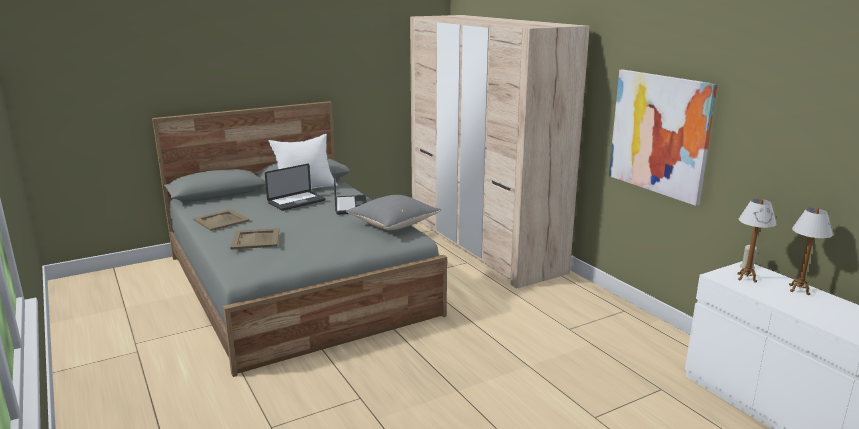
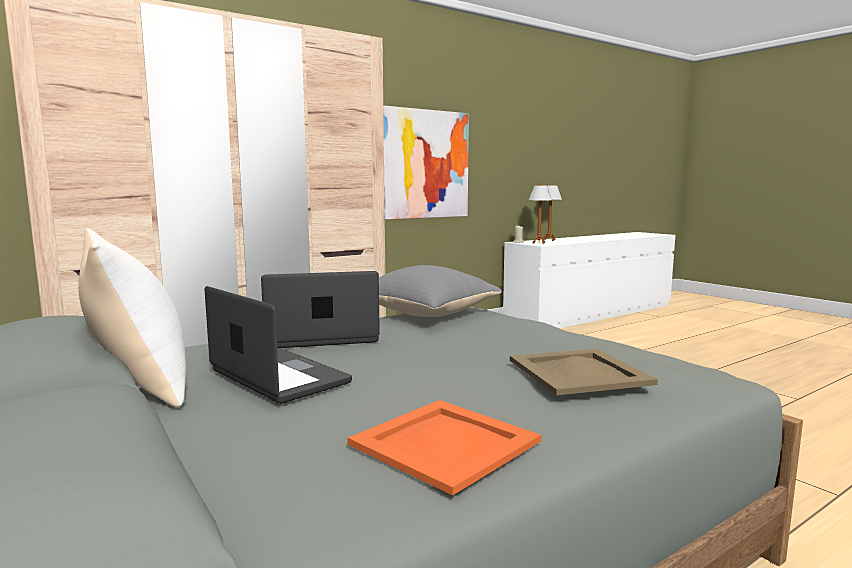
camera: 95 degrees left, 10 degrees down
(221, 220) = (443, 443): beige tray -> orange tray

